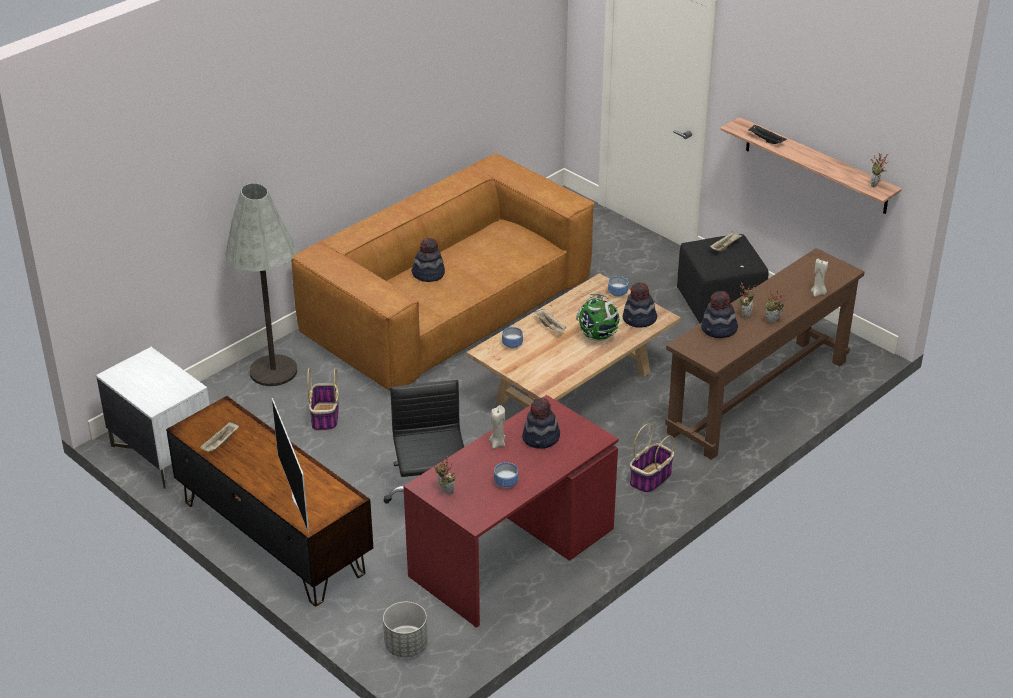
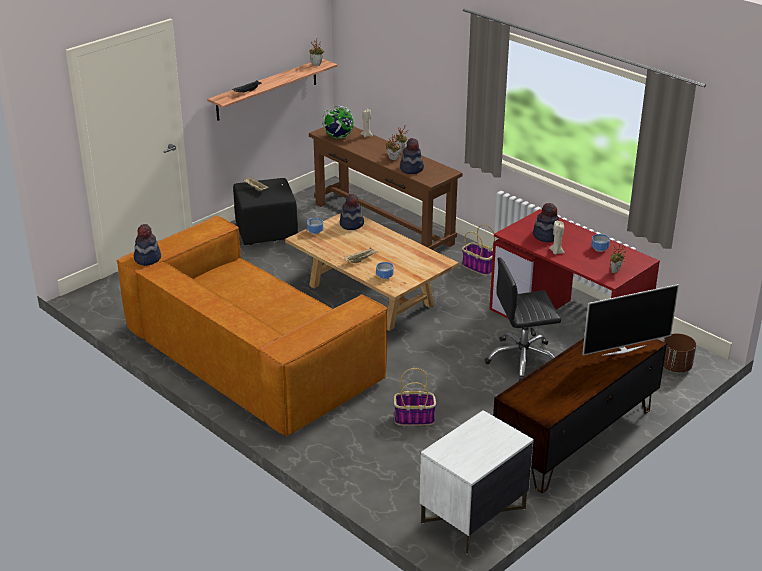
camera: 90 degrees left, 5 degrees down
(220, 444) = (563, 394): beige tray -> none
(273, 371) = (344, 454): grey floor lamp -> none
(405, 646) = (676, 367): grey planter -> brown planter
(428, 274) = (272, 319): hat -> hat (147, 258)
(597, 336) = (373, 241): globe -> globe (338, 137)

